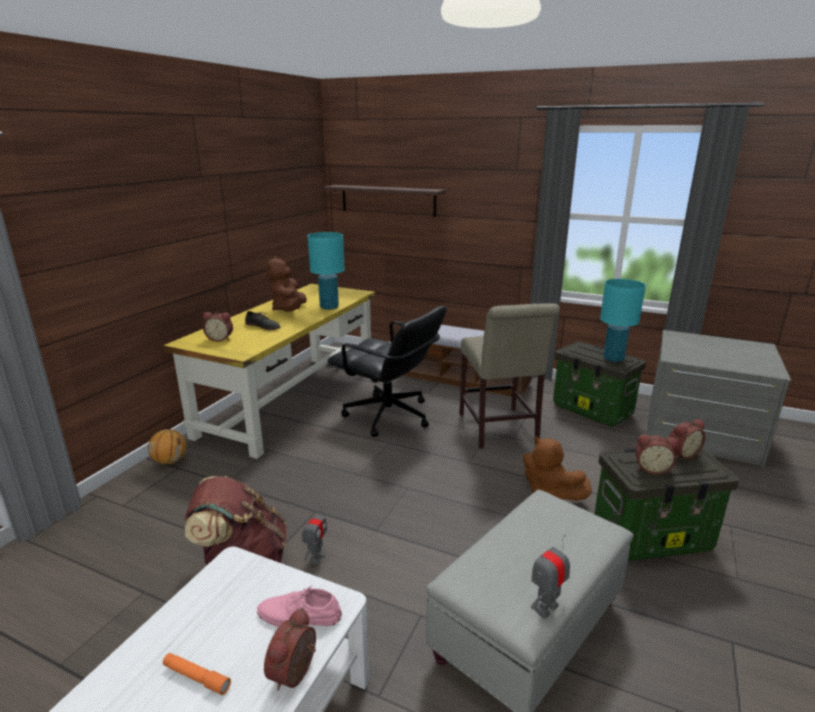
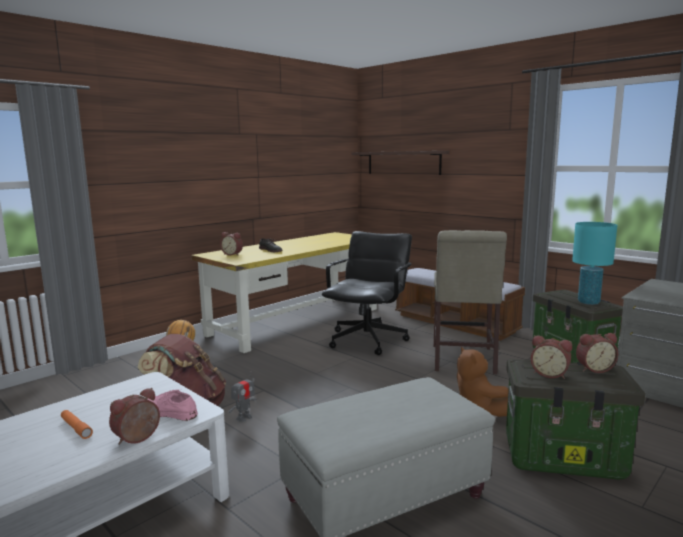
camera: 20 degrees right, 10 degrees down
(289, 310) = (300, 244): brown plush toy -> none
(329, 307) = (333, 244): turquoise table lamp -> none
(388, 416) = (368, 340): black office chair -> black office chair turned 120 degrees counterclockwise
(546, 608) = (360, 442): toy robot -> none

